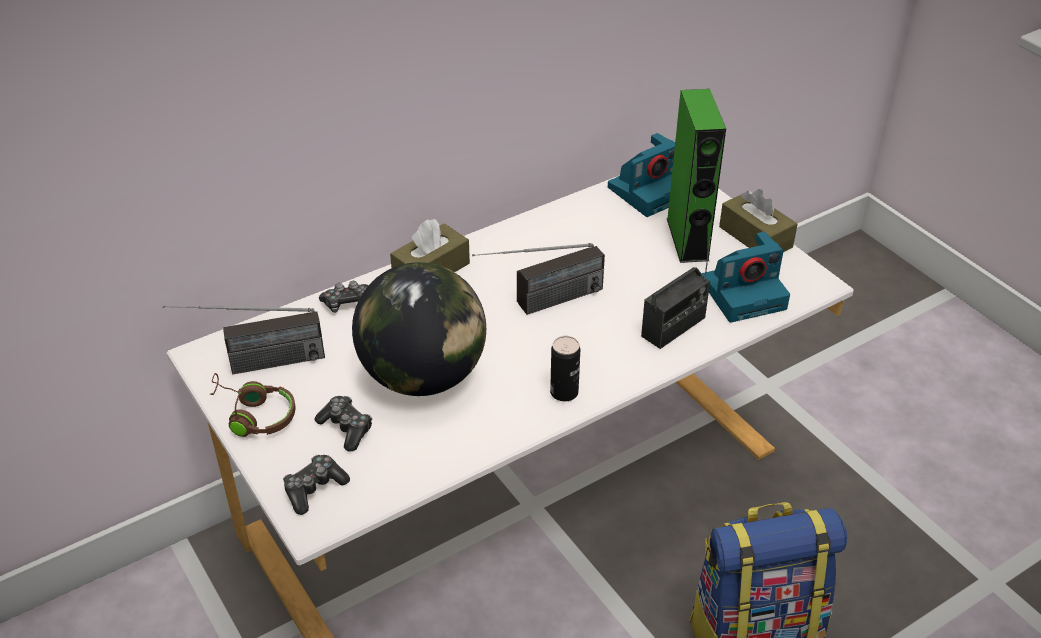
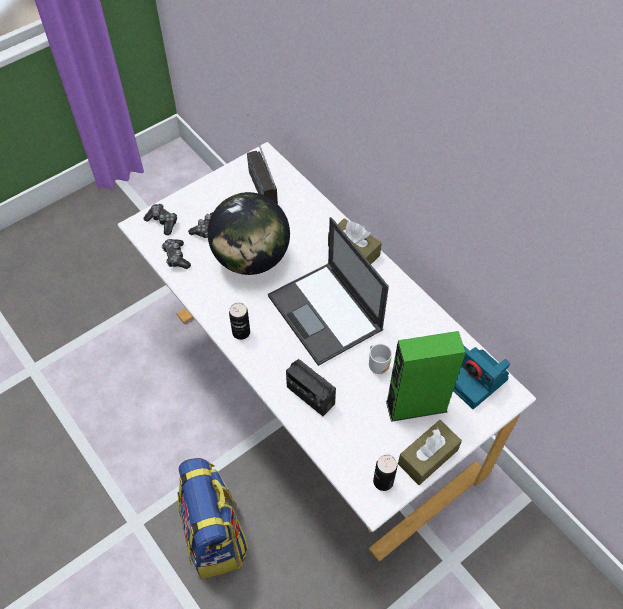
camera: 85 degrees right, 15 degrees up
(253, 414) = (217, 186): brown headphones -> none
(348, 303) = (315, 213): game controller -> game controller (176, 257)
(540, 304) = (326, 314): radio -> laptop
(627, 264) = (378, 365): none -> mug
(744, 293) = (354, 445): camera -> none
(791, 274) = (383, 481): none -> can

